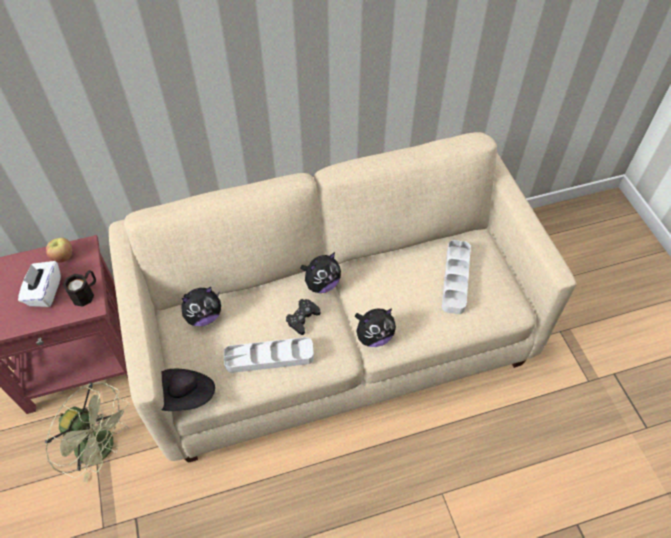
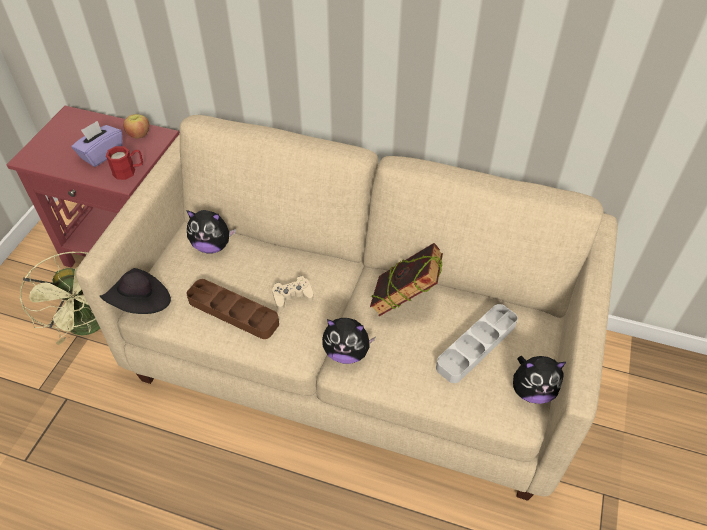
camera: 35 degrees right, 5 degrees down
(44, 292) = (101, 154): white tissue box -> purple tissue box
(86, 293) = (129, 171): black mug -> red mug
(269, 357) = (233, 312): grey tray -> brown tray
(302, 318) = (292, 296): black game controller -> beige game controller
(321, 284) = (339, 277): plush toy -> plush toy (532, 391)
(383, 275) = (404, 301): none -> book

